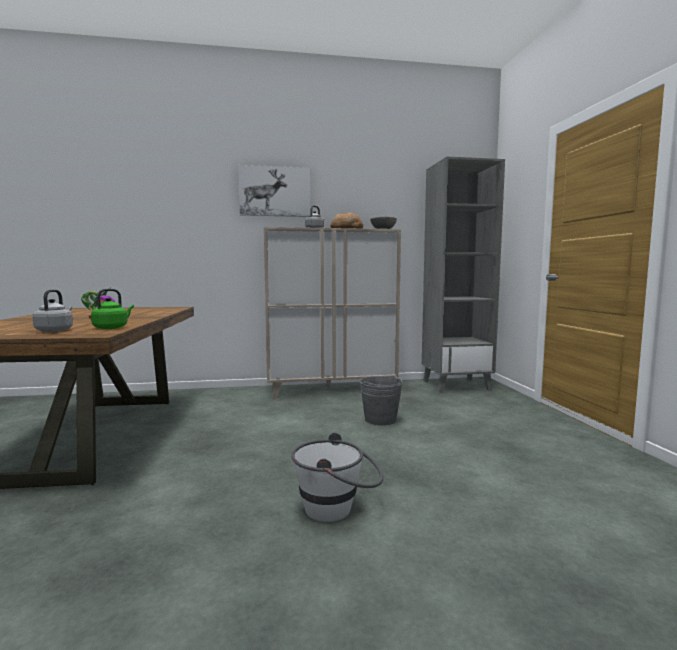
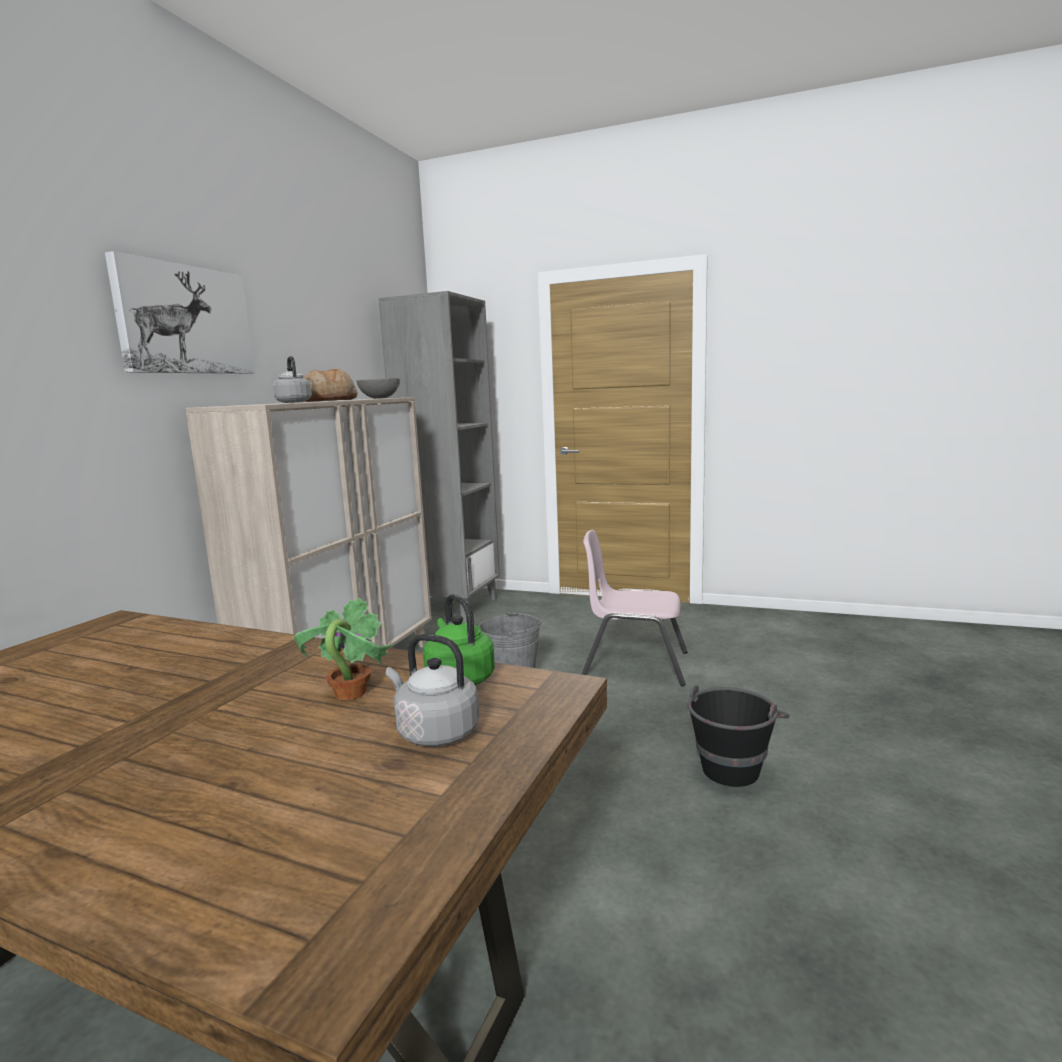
camera: 60 degrees left, 5 degrees up
(338, 509) = (734, 764): white bucket -> black bucket
(455, 448) = (635, 665): none -> pink chair

